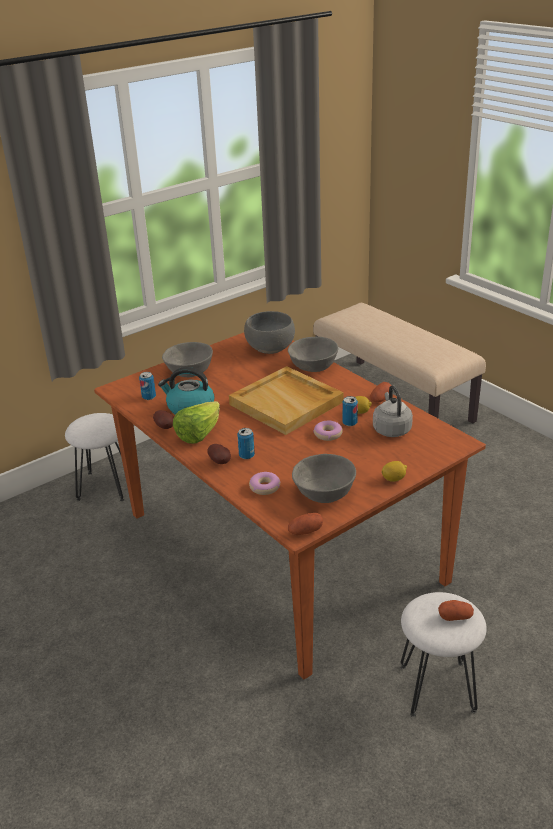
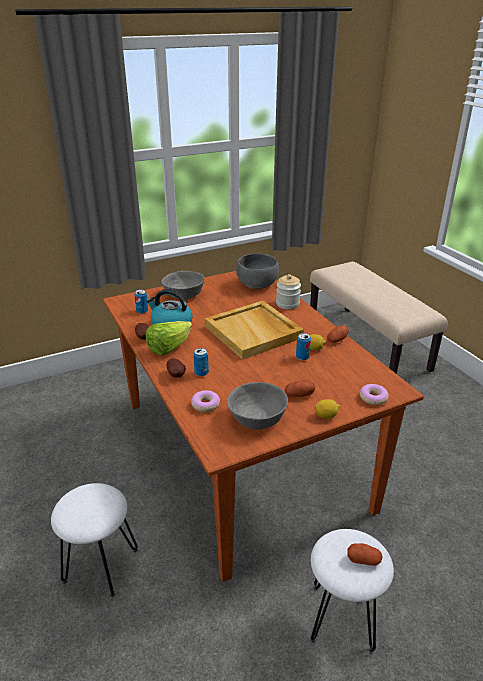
camera: 10 degrees right, 0 degrees up
(105, 486) = (118, 379): white stool -> white stool (100, 565)
(305, 531) = (226, 454): potato -> potato (299, 395)
(313, 366) = (287, 304): grey bowl -> jar
(328, 434) = (279, 364): donut -> donut (373, 398)
(391, 429) = (338, 368): grey kettle -> none

